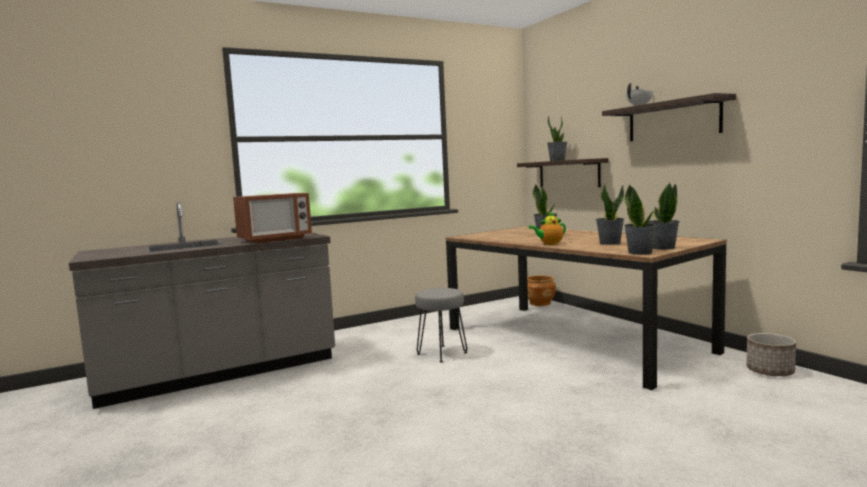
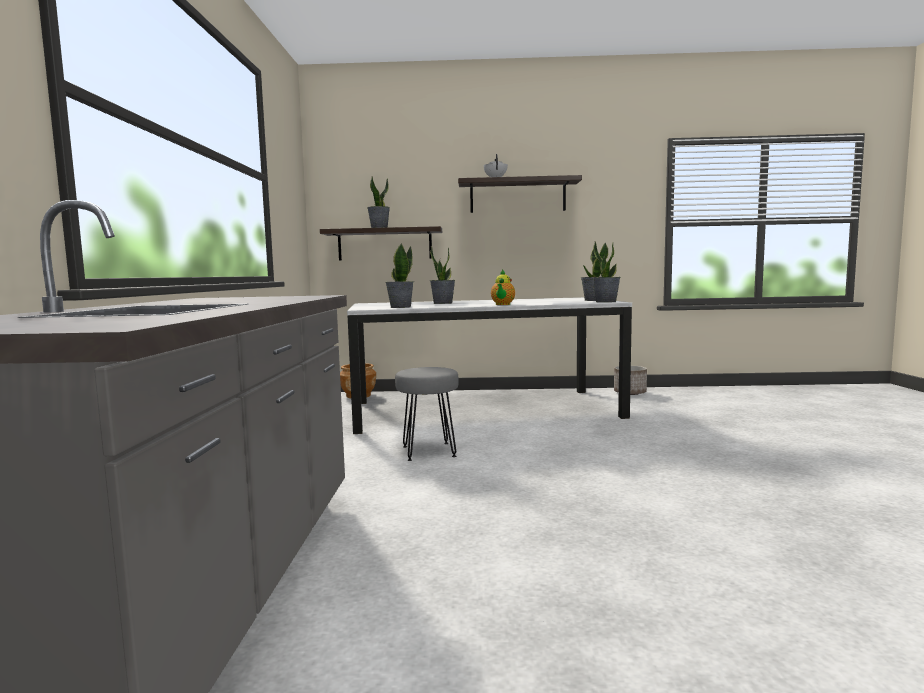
camera: 60 degrees left, 0 degrees up
(275, 239) = (288, 298): microwave -> none
(573, 340) = (484, 409): brown dining table -> white dining table
(609, 243) = (540, 301): potted plant -> potted plant (400, 307)

